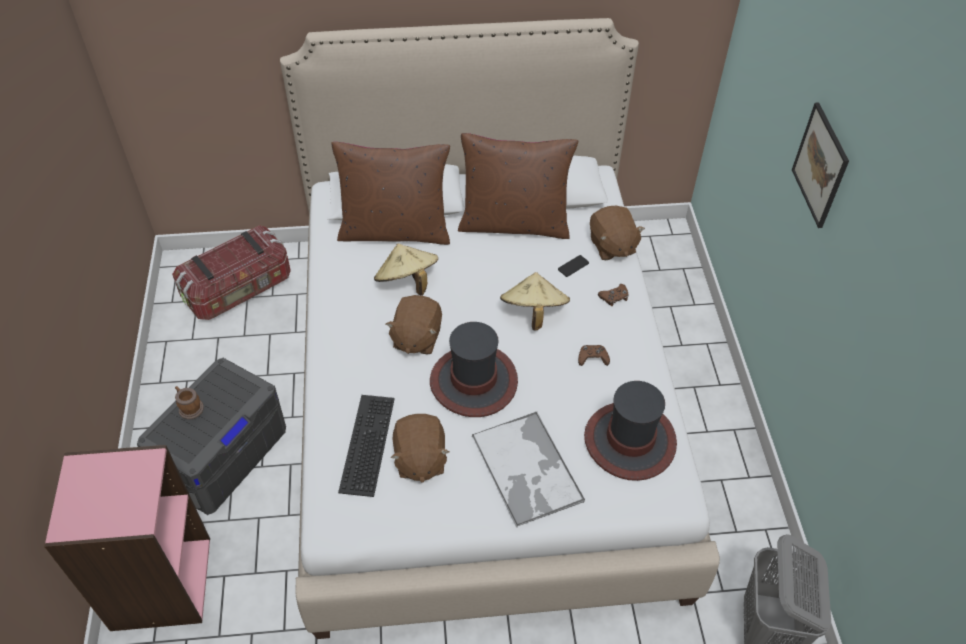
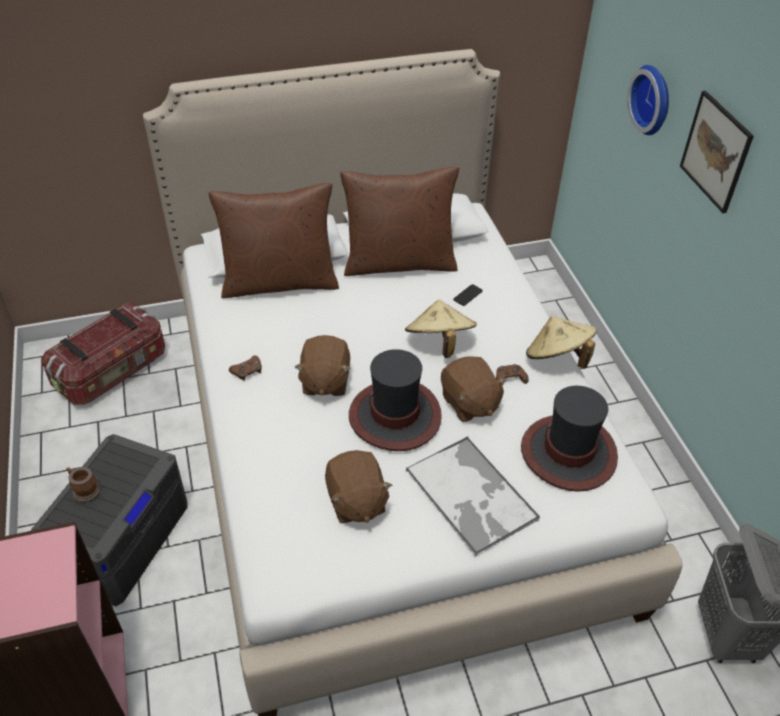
camera: 10 degrees left, 5 degrees down
(365, 443) = (294, 492): keyboard -> none
(407, 282) = (303, 329): beige hat -> beige hat (557, 358)
(612, 246) = (500, 273): brown plush toy -> brown plush toy (469, 403)
(614, 297) = (515, 319): brown game controller -> brown game controller (247, 371)
(780, 95) = (653, 99): none -> wall clock

